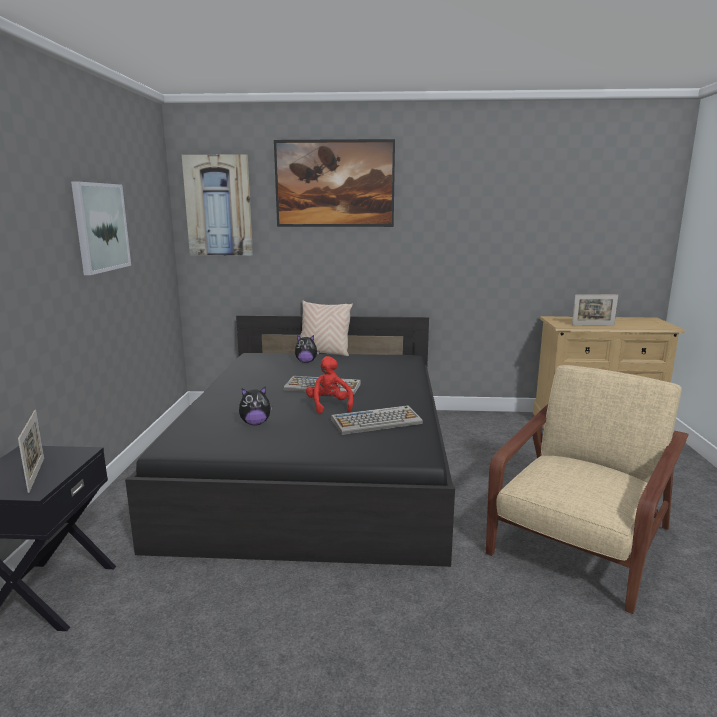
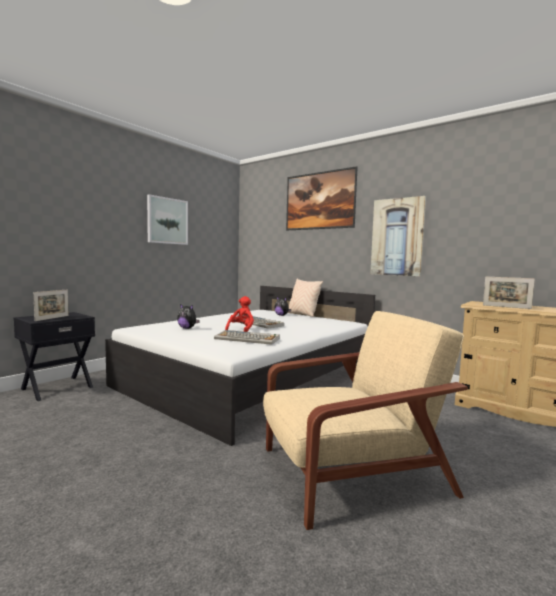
camera: 35 degrees right, 10 degrees down
(218, 206) = (259, 219): picture -> picture (397, 237)
(317, 465) = (251, 377): black bed -> white bed

